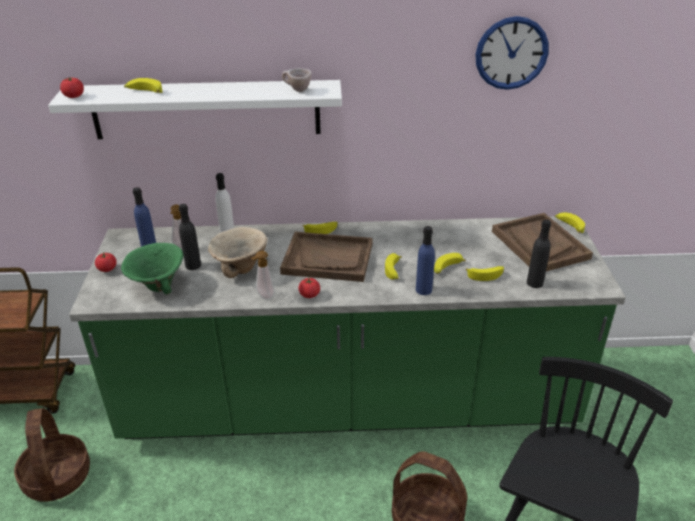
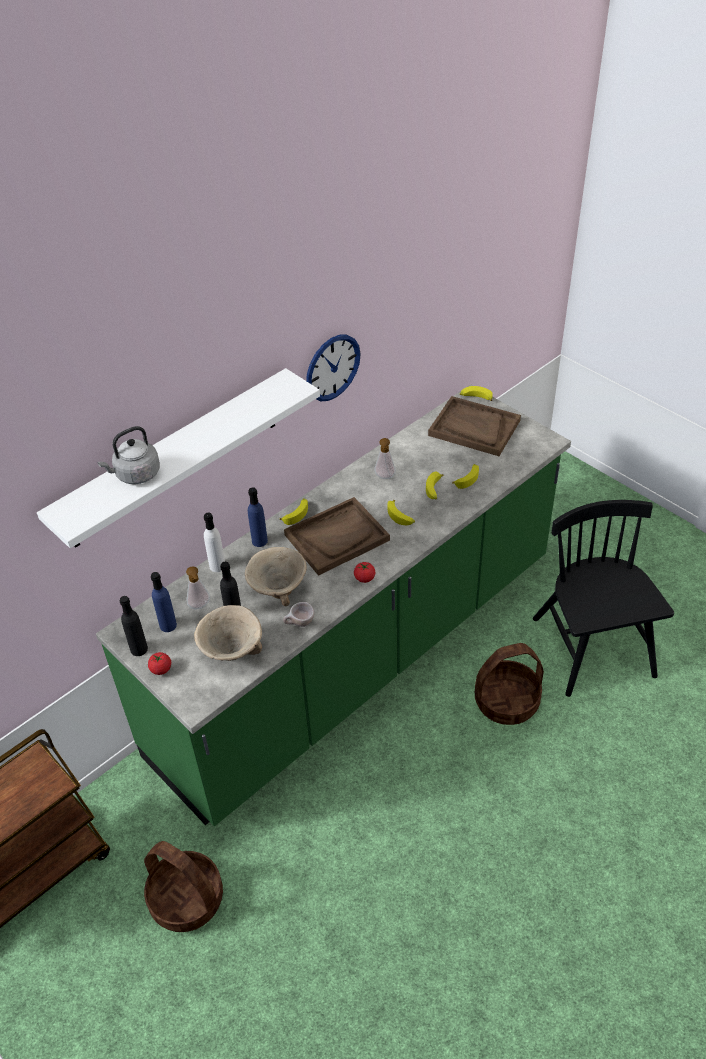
camera: 40 degrees left, 10 degrees up
(74, 96) = (76, 518): tomato -> none
(144, 92) = (136, 475): banana -> grey kettle
(157, 286) = (231, 653): green bowl -> beige bowl
(264, 297) = (333, 603): soap dispenser -> soap dispenser (384, 477)
(296, 90) = (270, 400): beige cup -> beige cup (299, 624)
(423, 290) = (440, 519): blue bottle -> blue bottle (259, 541)
(511, 53) = (409, 276): wall clock -> wall clock (332, 367)
(534, 283) = (506, 465): black bottle -> black bottle (139, 649)

